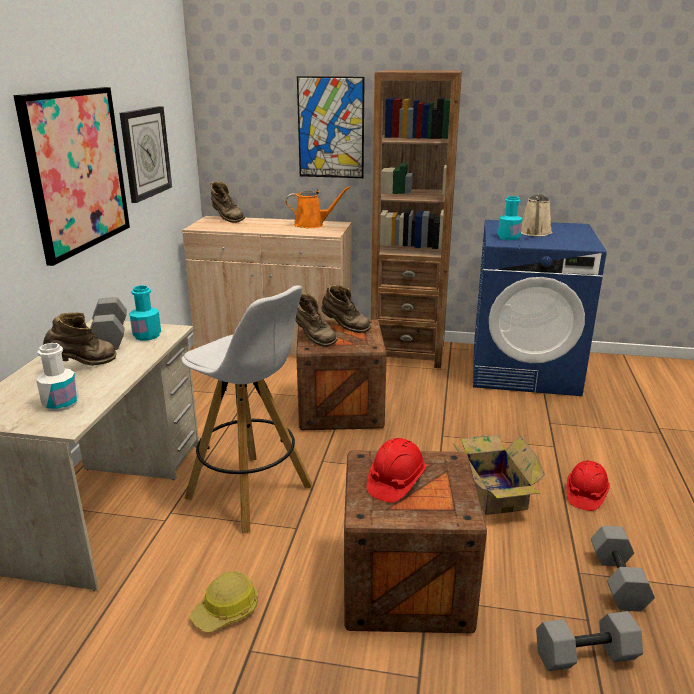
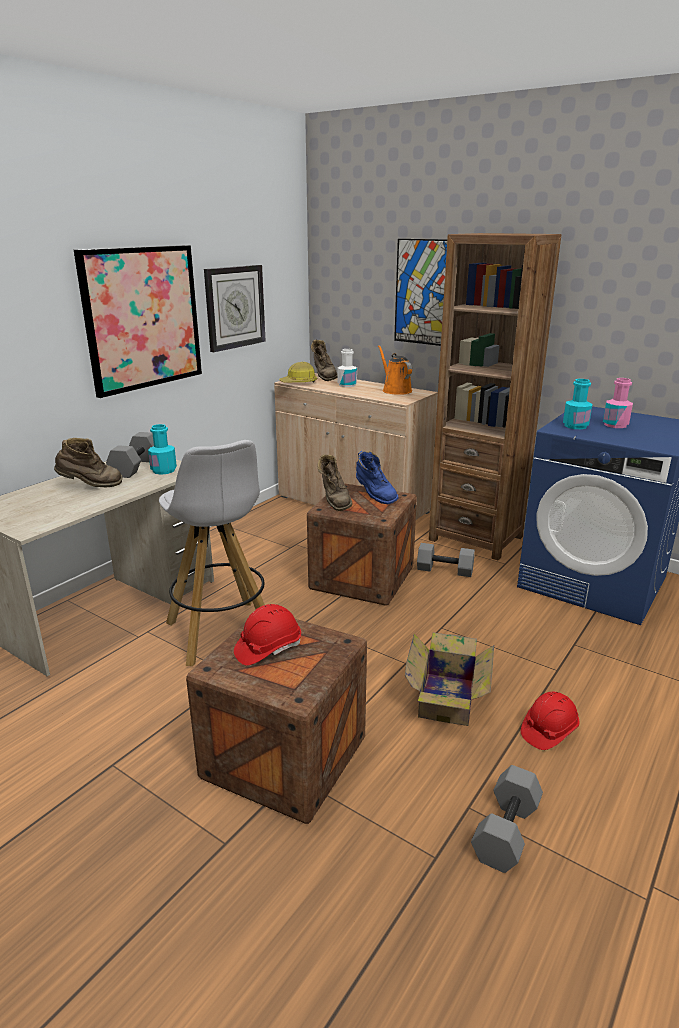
camera: 25 degrees right, 0 degrees up
(61, 404) = (43, 512): white bottle -> white bottle (347, 385)
(227, 611) = (122, 726): hard hat -> hard hat (299, 383)
(312, 224) = (395, 390): orange watering can -> orange watering can turned 135 degrees counterclockwise
(344, 328) = (374, 496): brown boot -> blue boot
(535, 233) = (615, 425): beige watering can -> pink bottle
(585, 657) = (399, 892): grey dumbbell -> grey dumbbell (444, 570)

